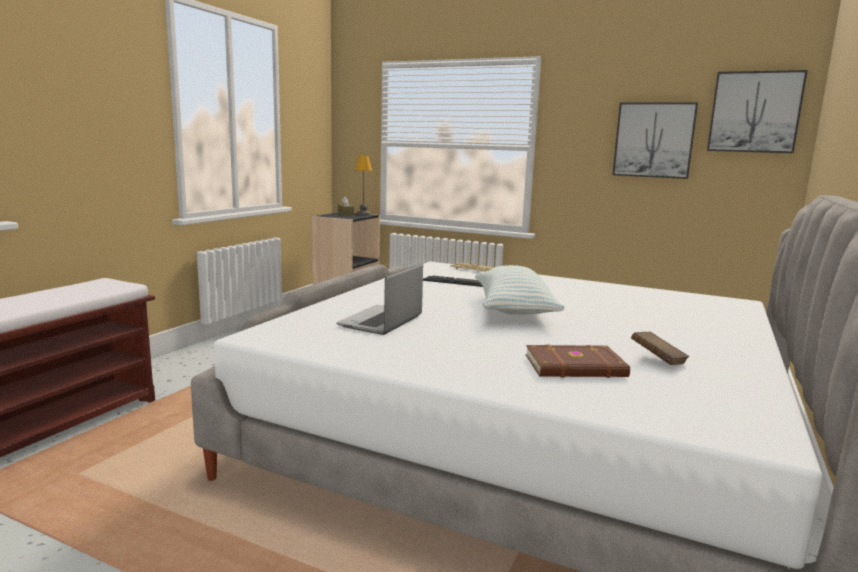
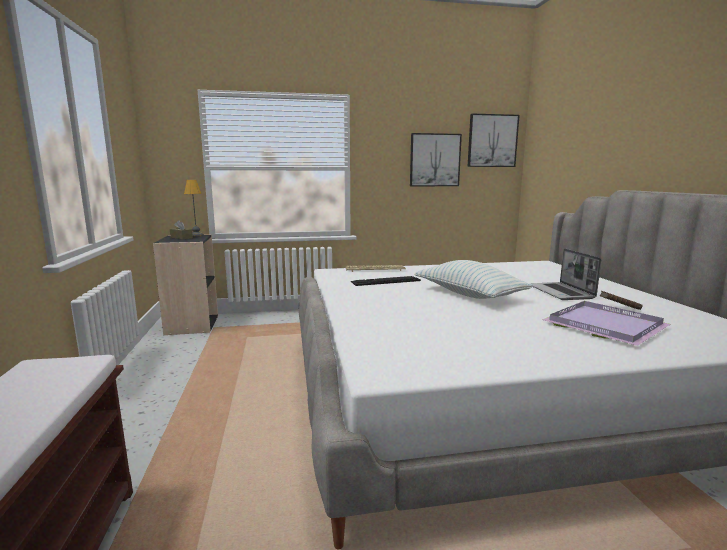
camera: 35 degrees left, 0 degrees up
(381, 322) = (426, 328): laptop -> laptop (561, 292)
(576, 367) = (607, 326): brown book -> purple tray

